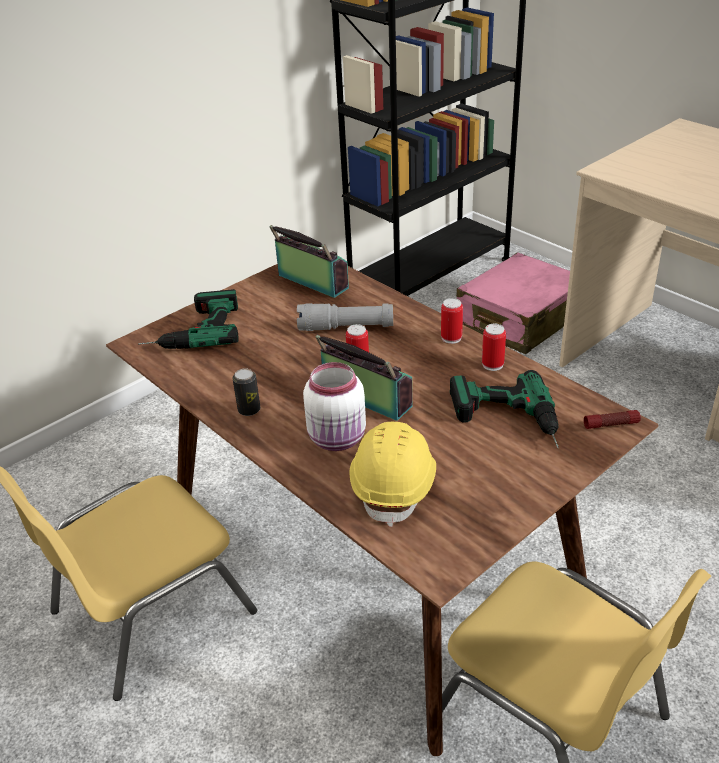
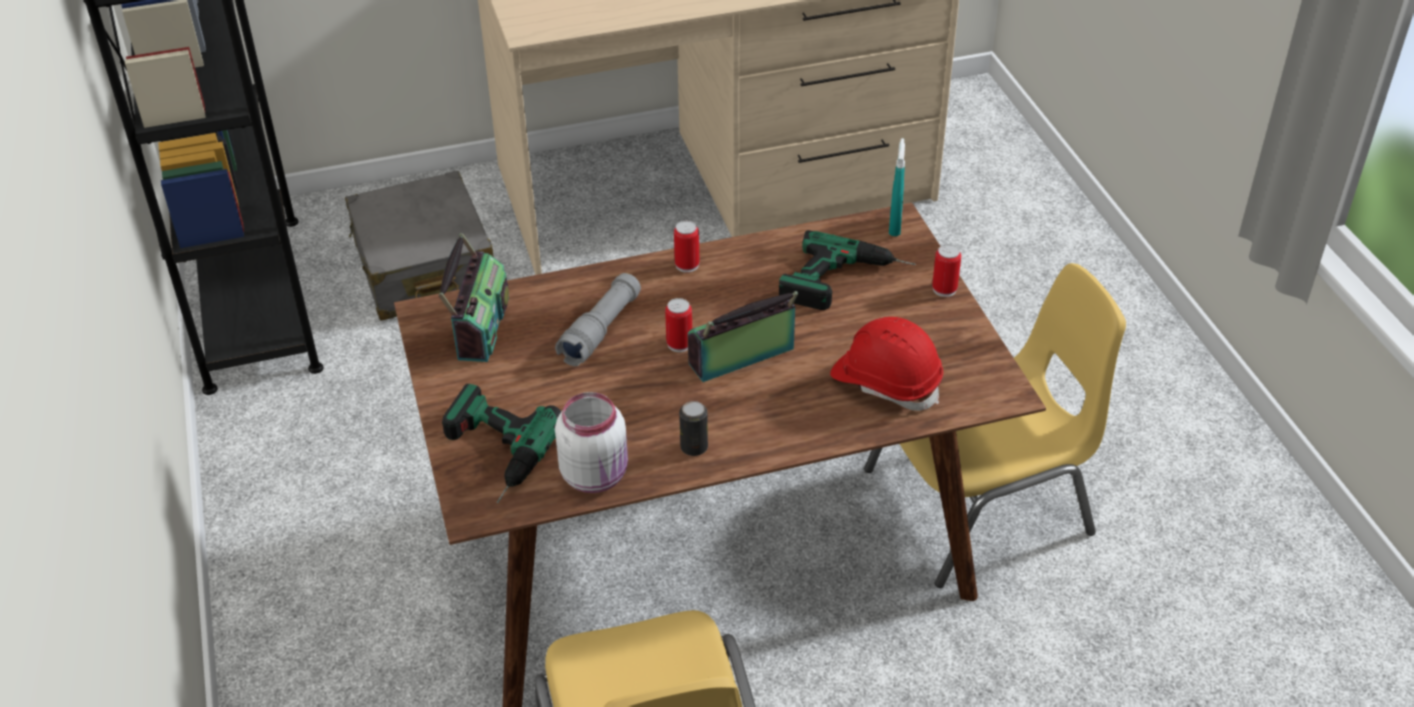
camera: 65 degrees left, 5 degrees up
(311, 282) = (479, 327): radio -> radio turned 120 degrees clockwise
(338, 438) = (792, 397): white jar -> white jar (596, 475)
(395, 485) = (886, 382): yellow hard hat -> red hard hat
(492, 364) = (754, 256): can -> can (944, 289)
(519, 320) = (425, 268): pink suitcase -> grey suitcase
(611, 424) = (895, 226): flashlight -> turquoise spray bottle

